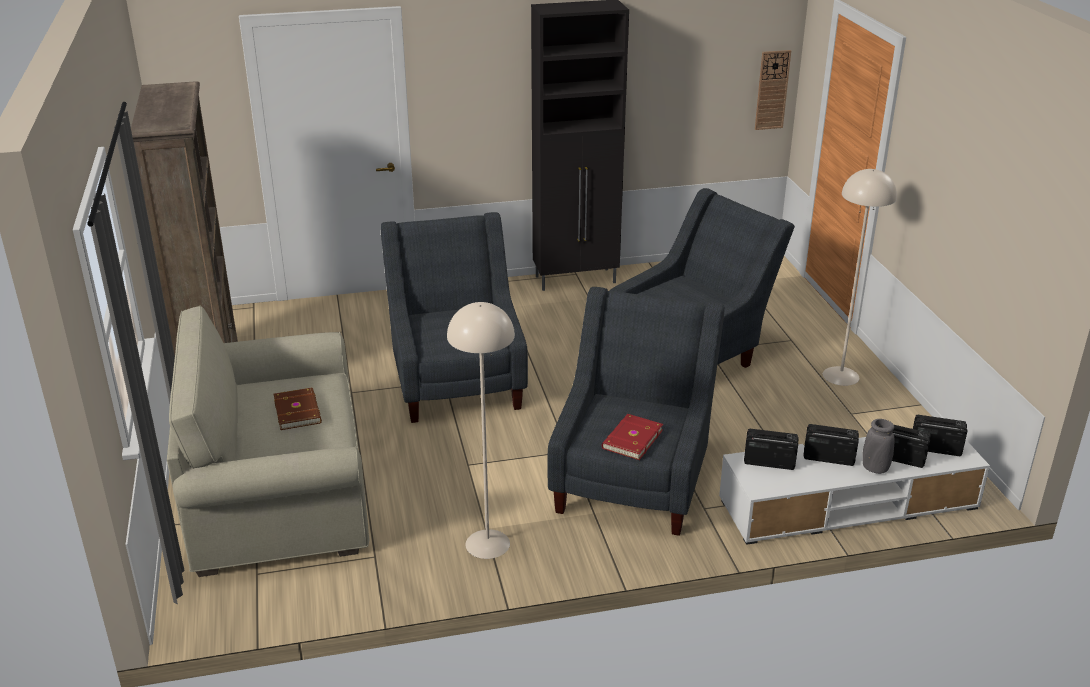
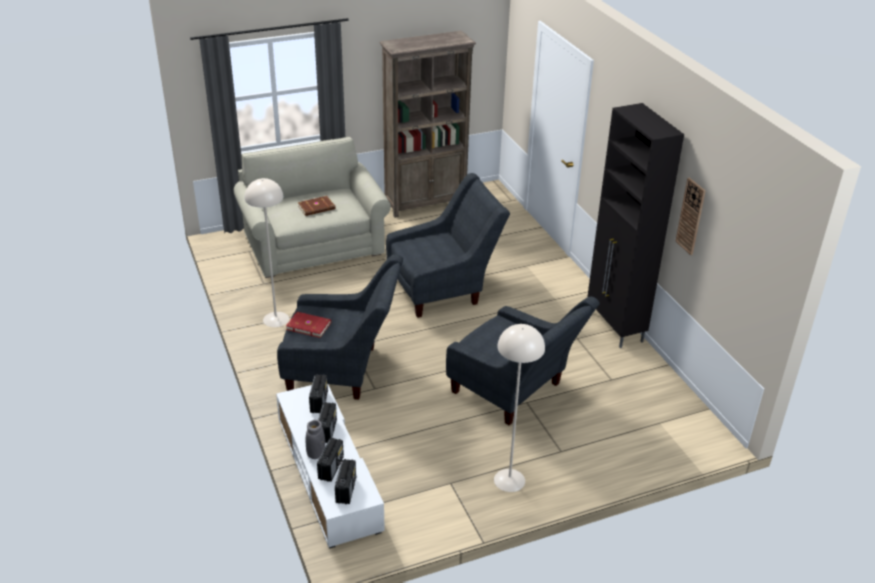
camera: 80 degrees right, 5 degrees up
(772, 90) = (764, 297): wall clock -> wall clock (691, 216)

